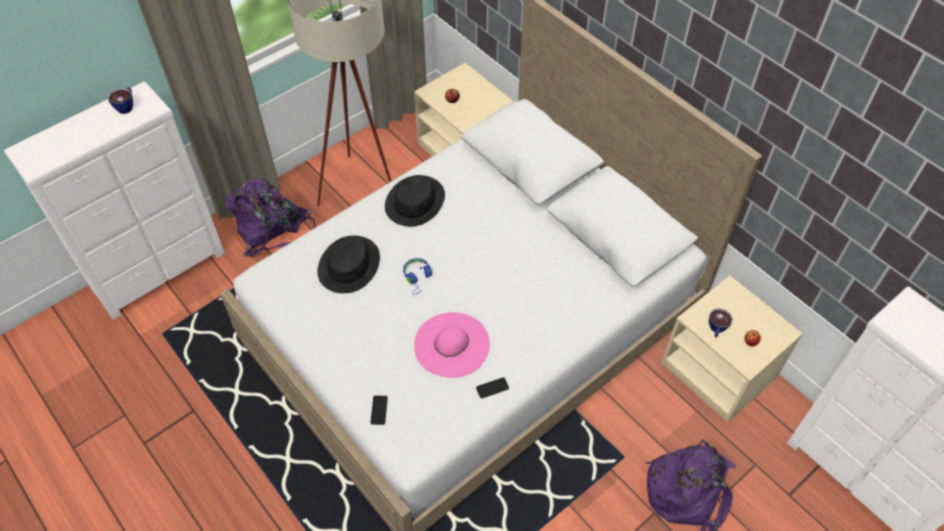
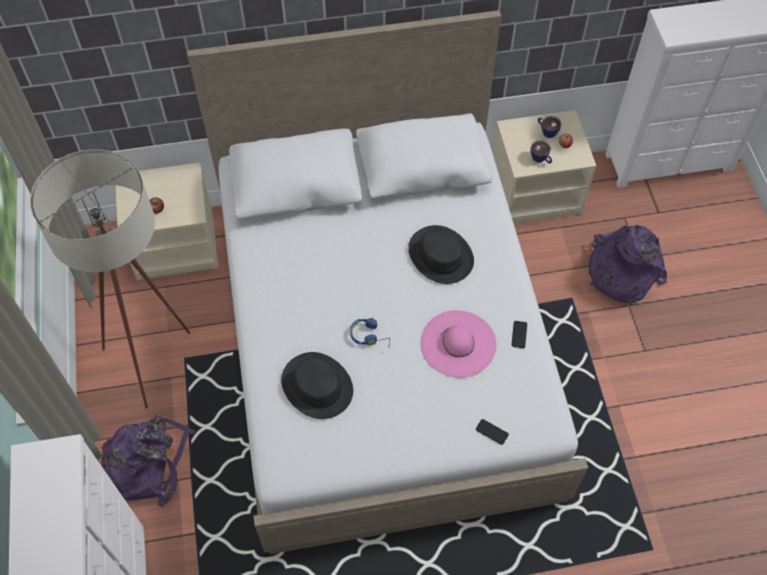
camera: 60 degrees left, 5 degrees up
(127, 106) = (39, 477): cup -> cup (546, 131)
(415, 202) = (279, 296): black hat -> black hat (441, 255)

